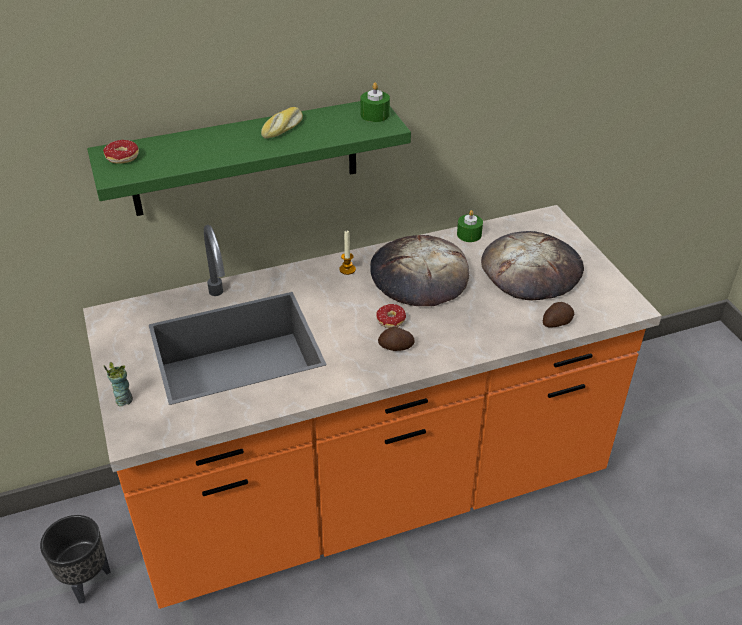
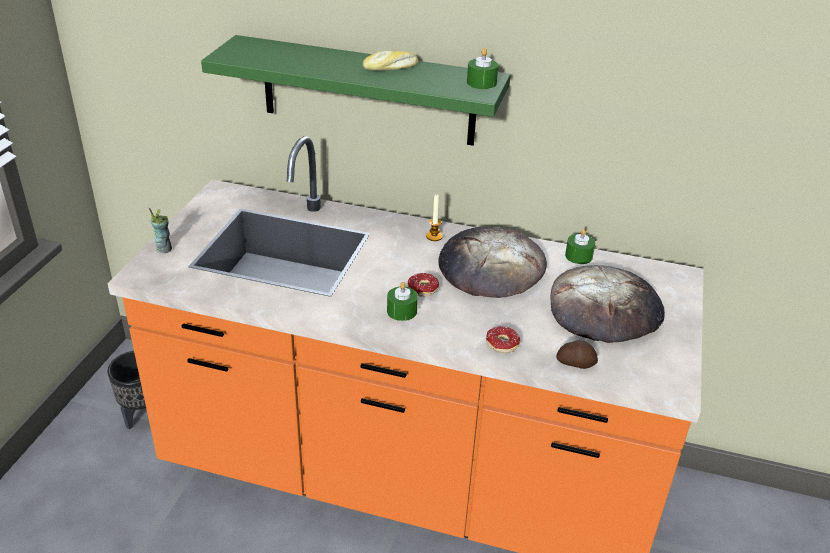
camera: 35 degrees right, 5 degrees down
(120, 160) = (243, 49): donut -> donut (498, 347)
(396, 347) = (402, 311): potato -> green candle

